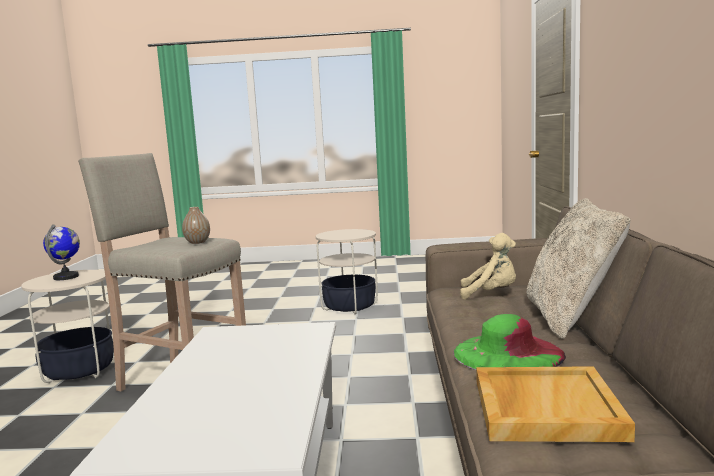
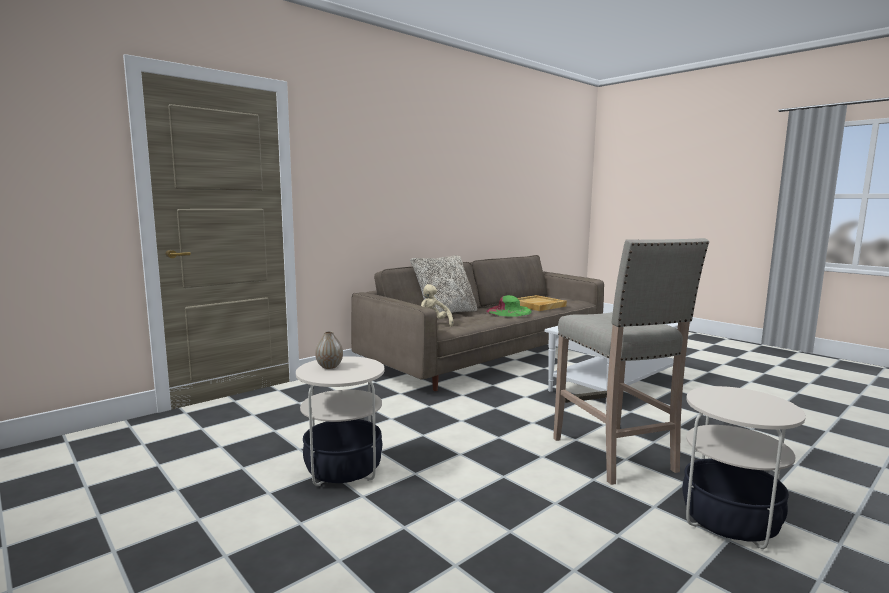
camera: 135 degrees left, 0 degrees up
(66, 277) = (743, 405): globe -> none
(197, 242) = (598, 315): vase -> vase (329, 367)

